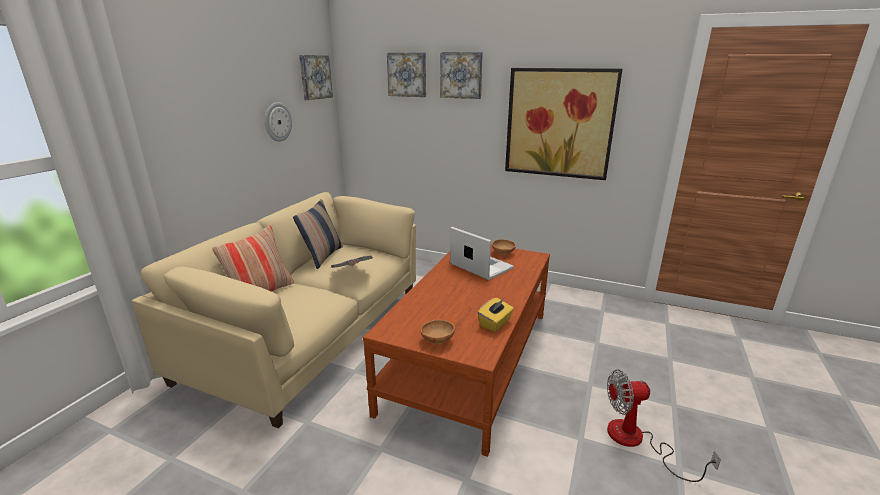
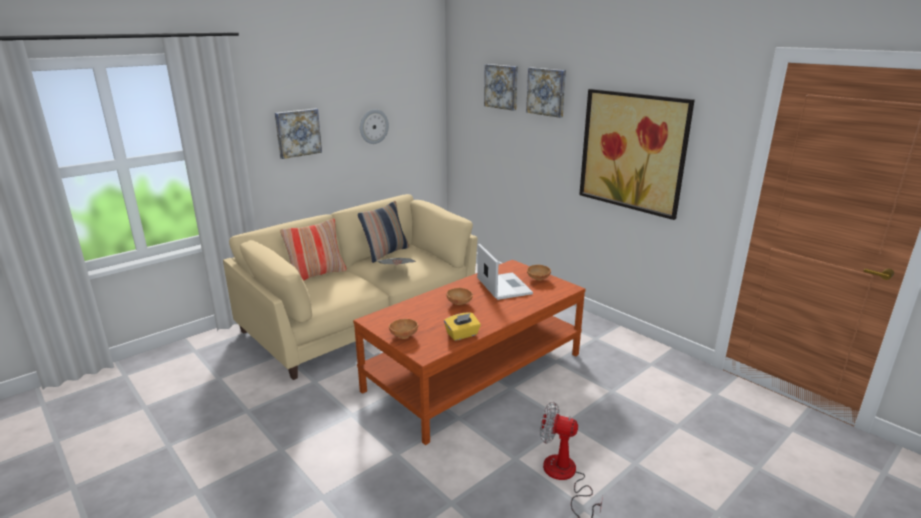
camera: 25 degrees right, 0 degrees up
(314, 77) = (419, 84): picture -> picture (297, 133)
(458, 292) = (459, 303): none -> brown bowl

